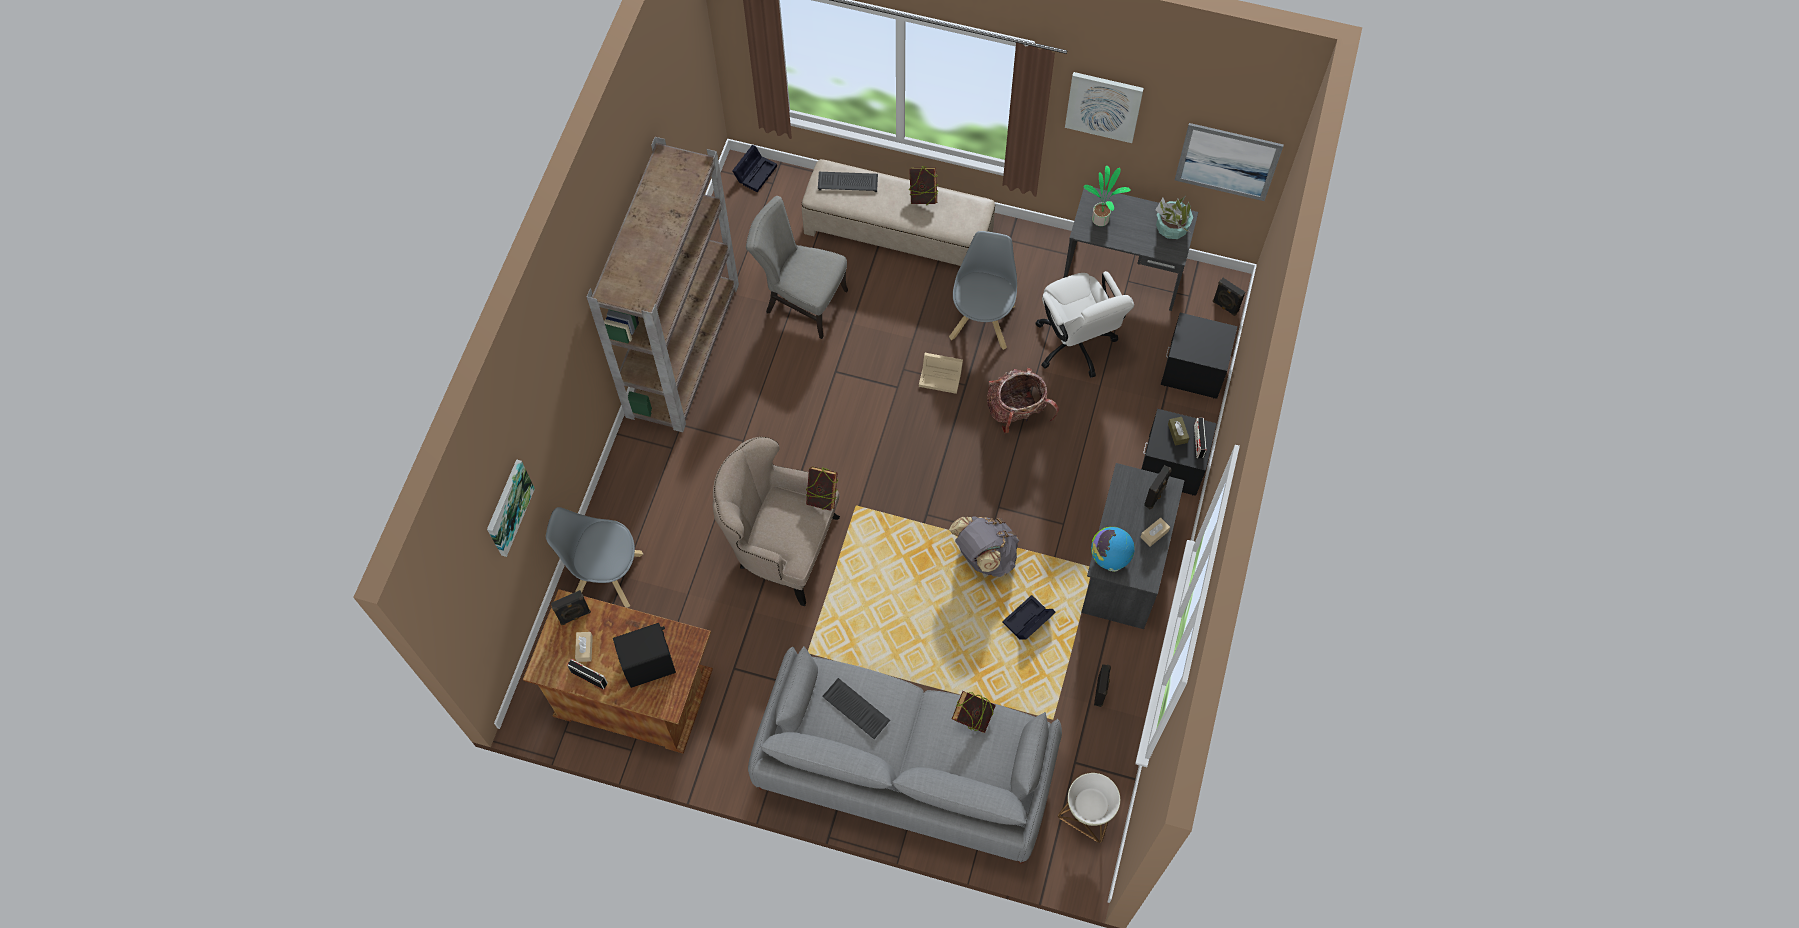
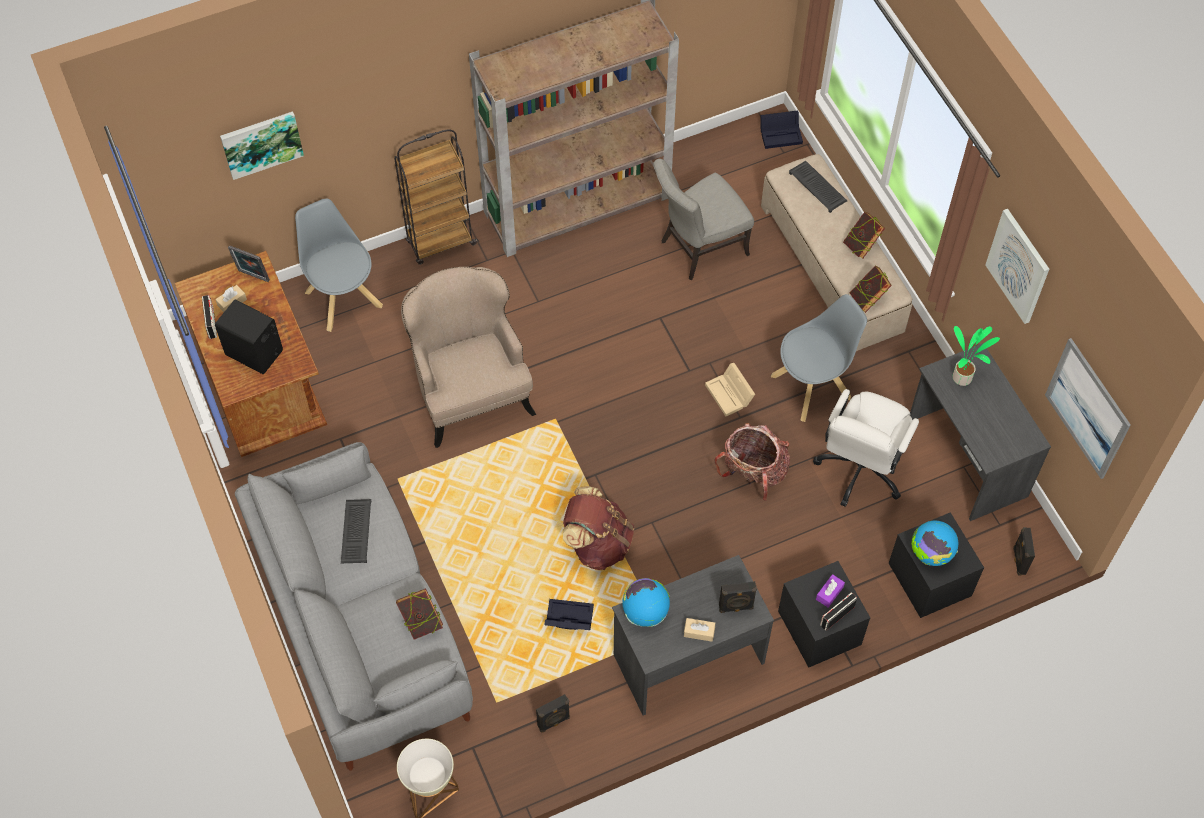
camera: 50 degrees right, 5 degrees down
(575, 616) = (252, 277): black speaker -> picture frame
(625, 468) = (440, 243): none -> brown cart
(801, 301) = (699, 249): grey chair -> grey chair turned 105 degrees counterclockwise
(822, 496) = (515, 372): book -> book (867, 299)
(984, 555) = (597, 543): grey backpack -> brown backpack
(1171, 227) = (1013, 437): potted plant -> none
(1177, 433) = (829, 593): brown tissue box -> purple tissue box
(1200, 348) = (931, 553): none -> globe

